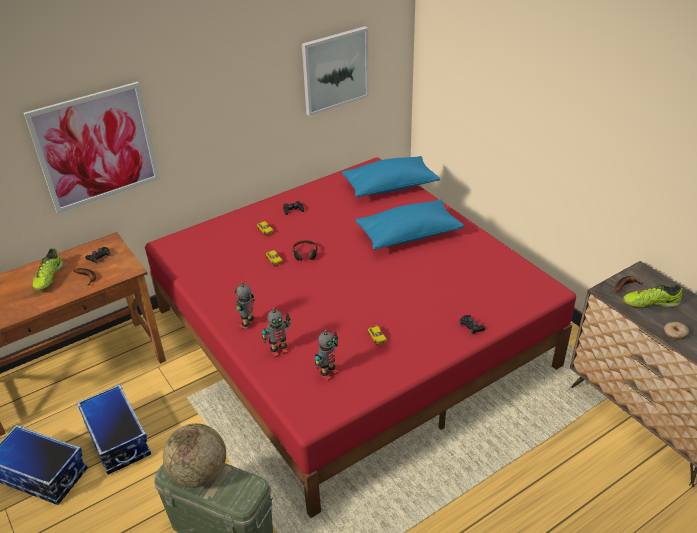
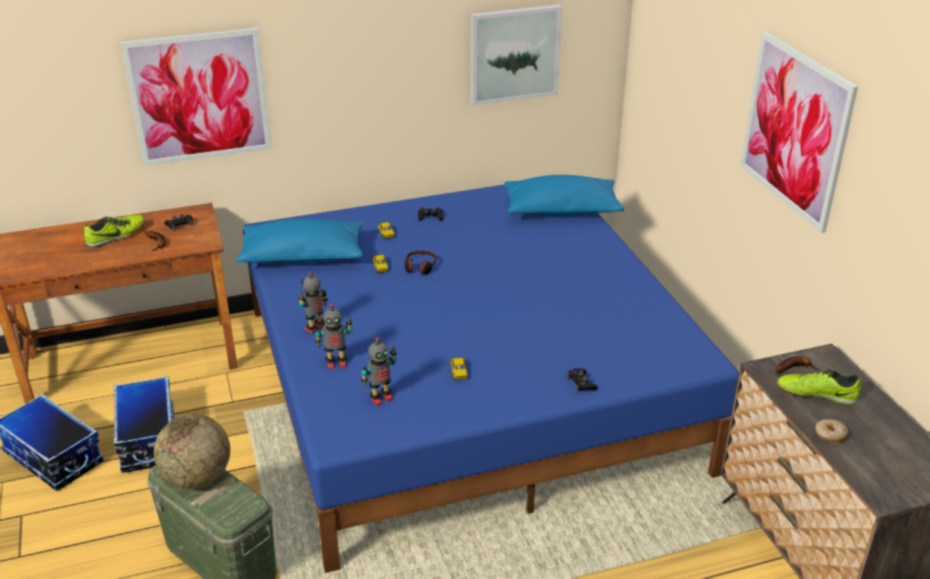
camera: 15 degrees right, 5 degrees down
(48, 278) = (117, 236): shoe -> shoe turned 150 degrees counterclockwise
(351, 337) = (466, 386): red bed -> blue bed
(408, 235) = (556, 268): blue pillow -> blue pillow (303, 257)
(591, 107) = (795, 130): none -> picture

